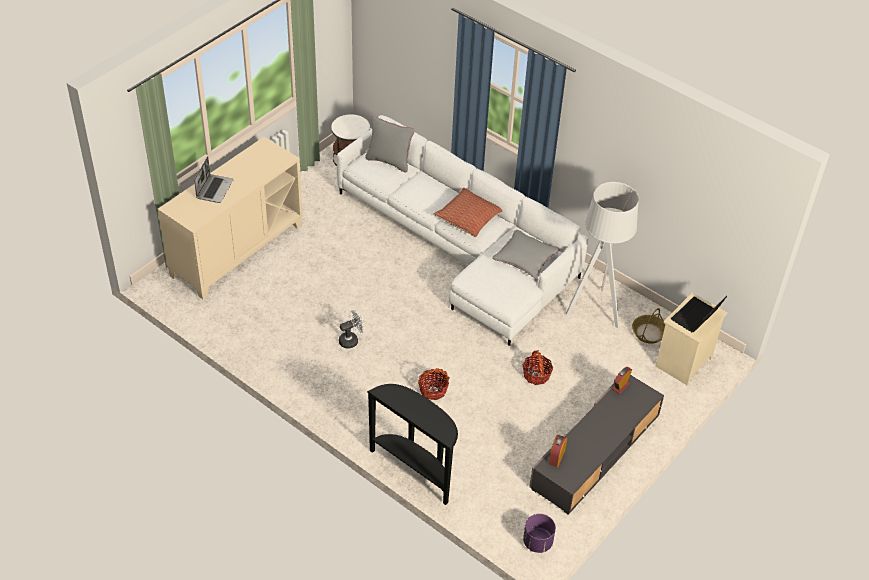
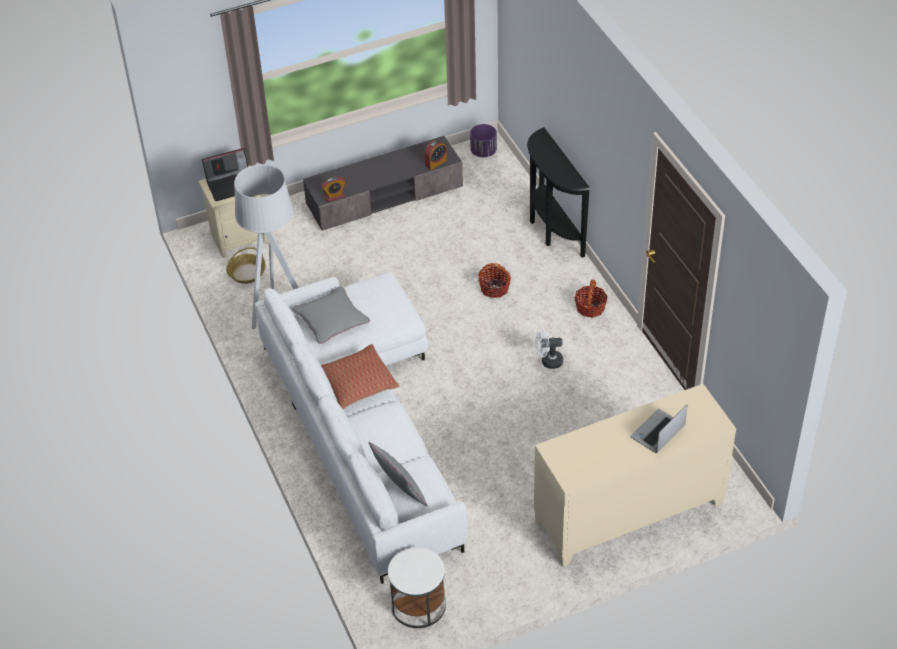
camera: 150 degrees left, 0 degrees up
(536, 375) = (386, 270): basket -> basket (590, 307)

